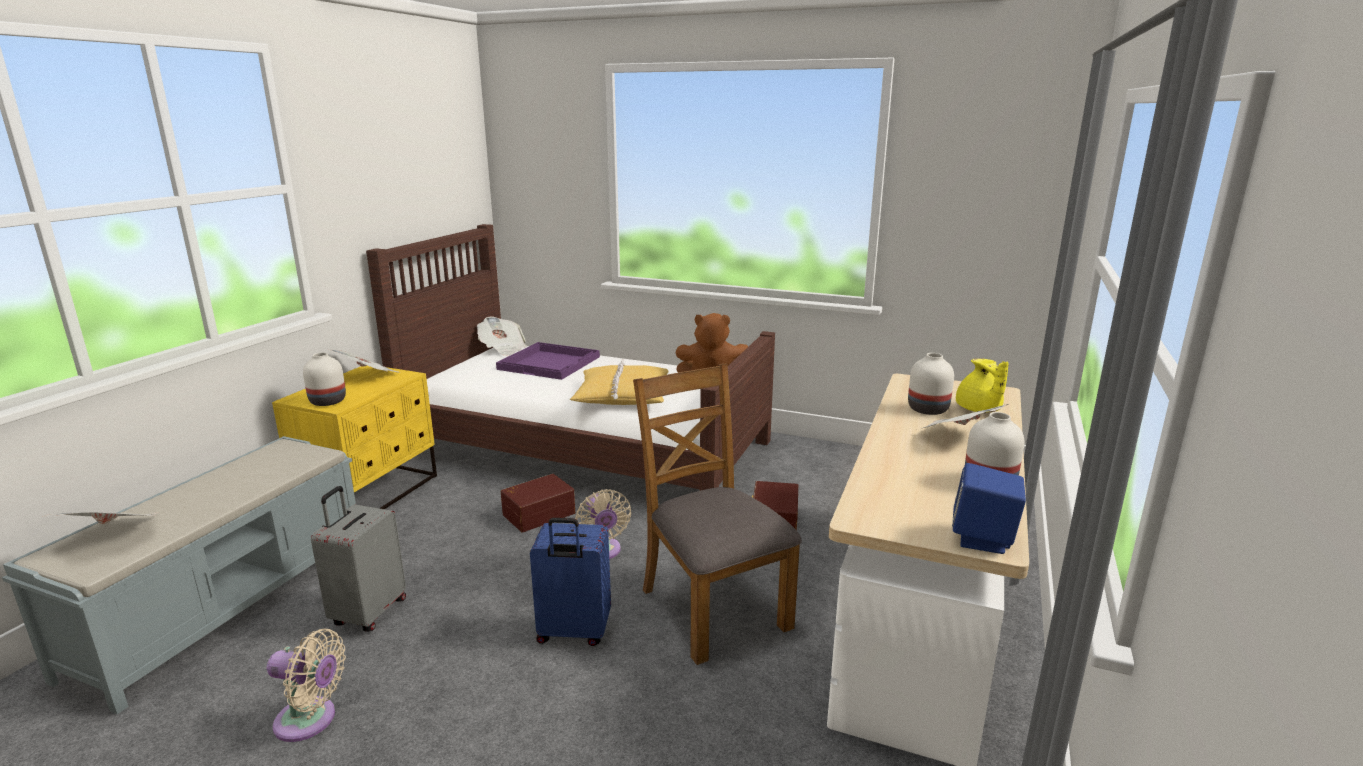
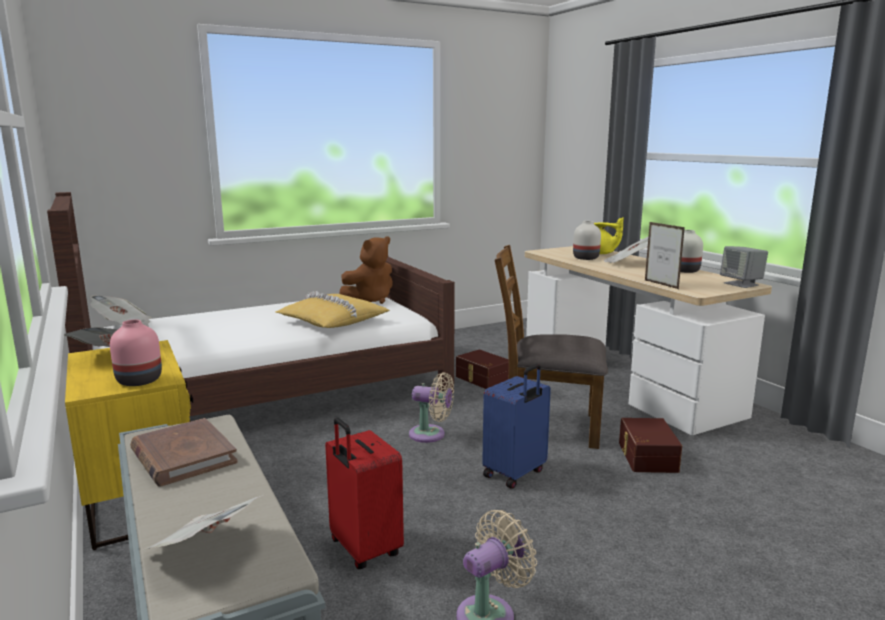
camera: 50 degrees left, 5 degrees down
(253, 469) = (183, 456): none -> brown book
(328, 401) = (138, 380): white vase -> pink vase
(368, 613) = (363, 549): grey suitcase -> red suitcase
(538, 513) = (334, 439): brown storage box -> brown storage box (646, 457)
(550, 363) = (207, 322): purple tray -> none
(859, 486) = (661, 284): none -> picture frame
(983, 539) = (741, 284): blue speaker -> grey speaker

